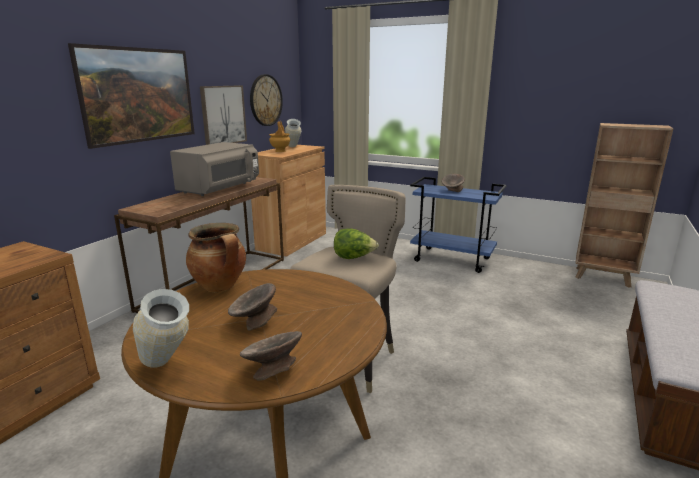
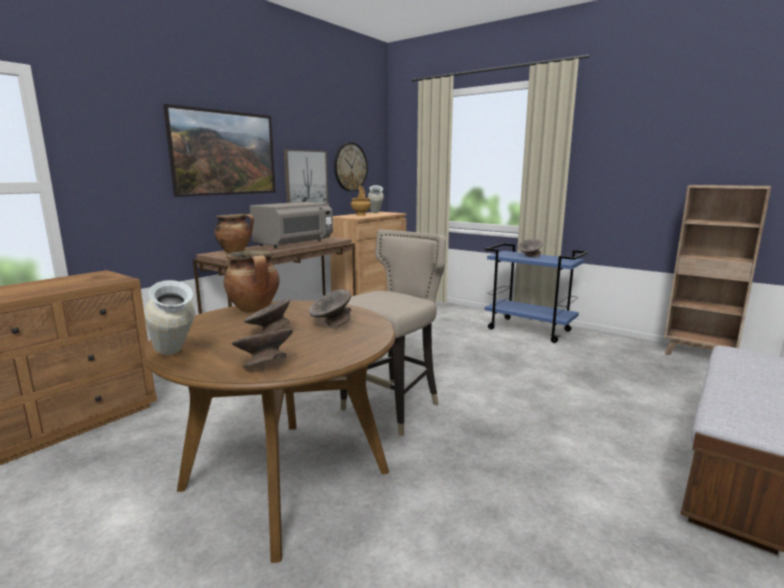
camera: 10 degrees right, 5 degrees down
(161, 203) = (235, 251): none -> cooking pot
(313, 303) = (331, 324): none -> grey bowl
(354, 258) = (393, 298): lettuce -> none

